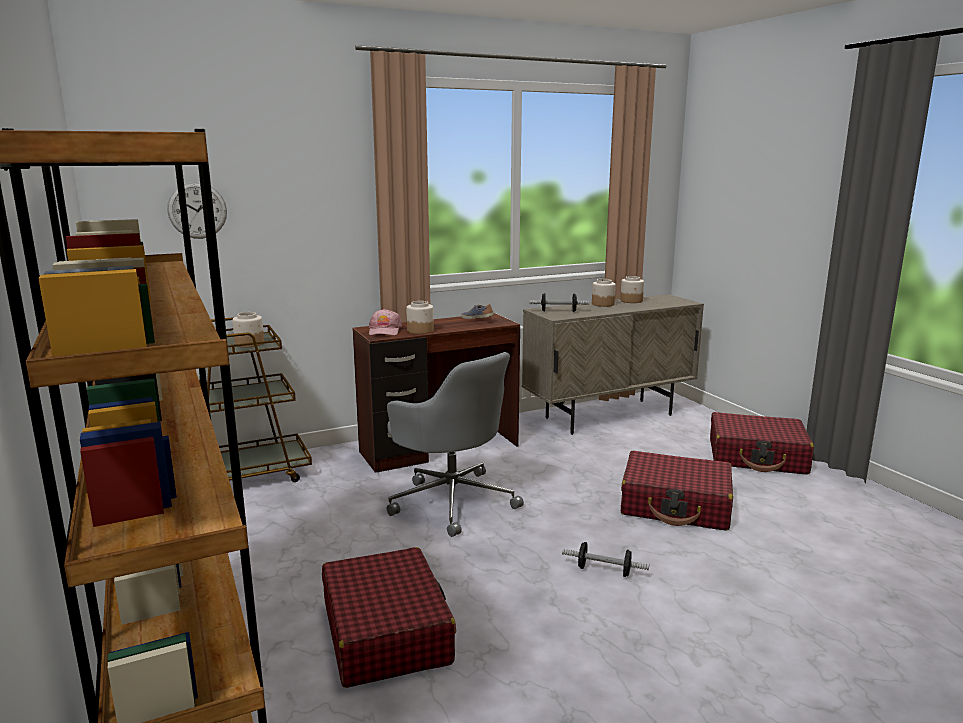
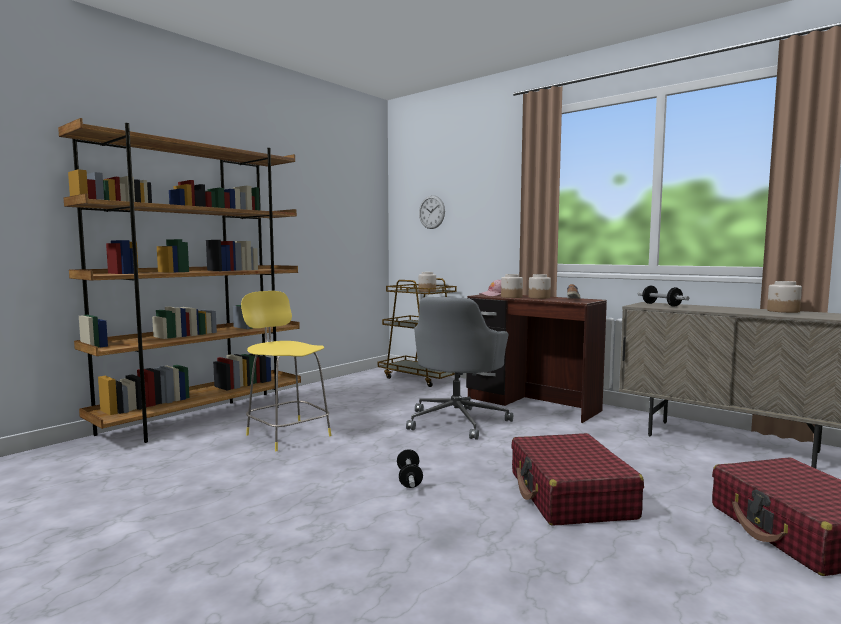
camera: 65 degrees right, 10 degrees down
(386, 632) = (287, 434): red suitcase -> yellow stool
(602, 304) = (733, 308): jar -> jar (539, 297)

